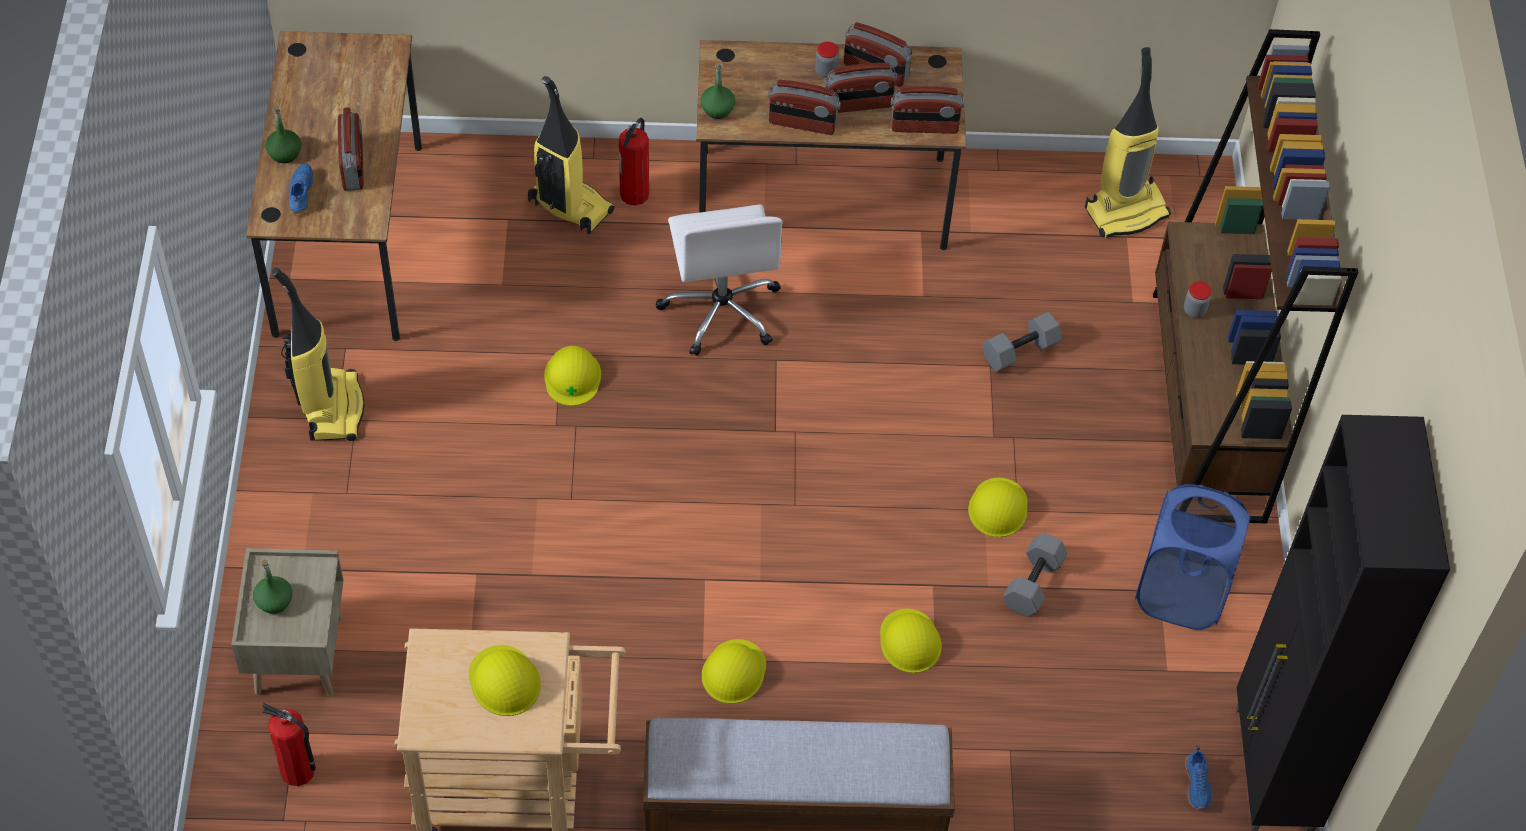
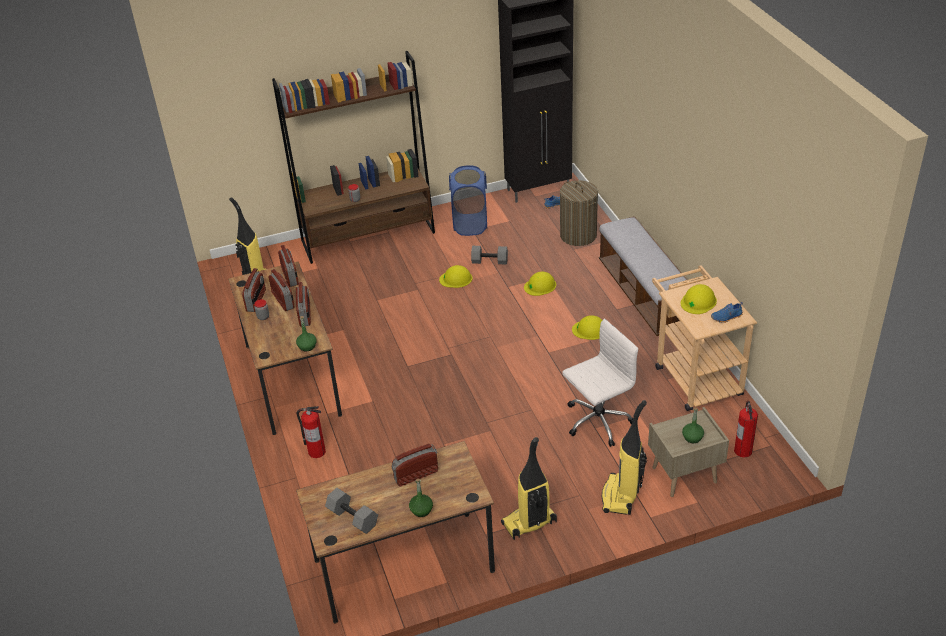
camera: 105 degrees left, 15 degrees down
(300, 193) = (449, 490): blue shoe -> blue shoe (726, 317)
(569, 207) = (337, 475): vacuum cleaner -> vacuum cleaner (621, 496)
(572, 377) = (456, 434): yellow hard hat -> none
(721, 310) = (384, 394): white office chair -> white office chair (597, 421)
(1020, 352) = (364, 292): grey dumbbell -> grey dumbbell (353, 517)
(1056, 780) = (578, 235): none -> laundry basket

